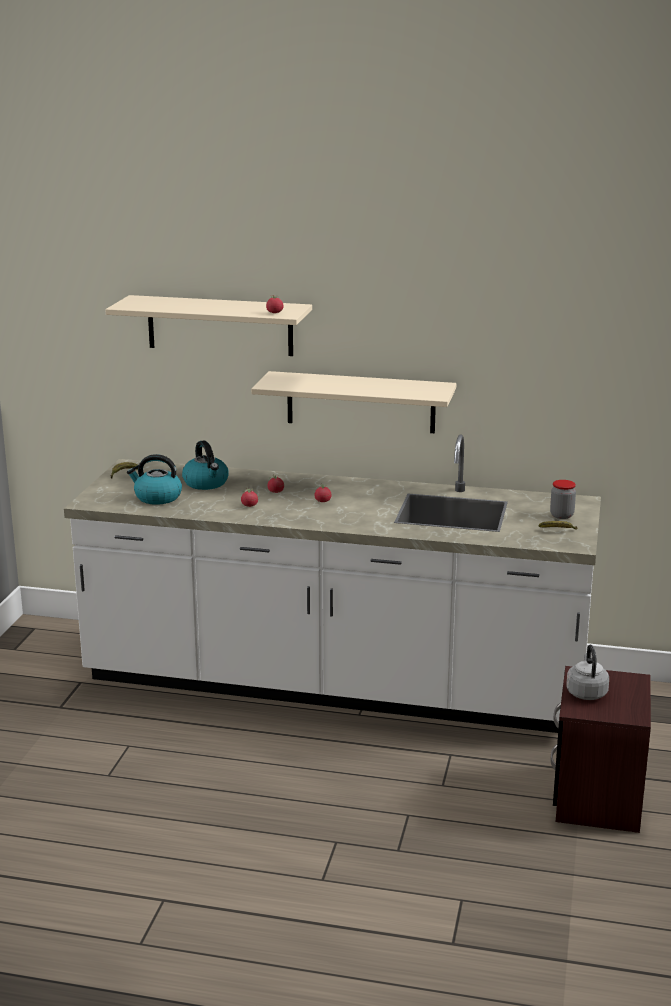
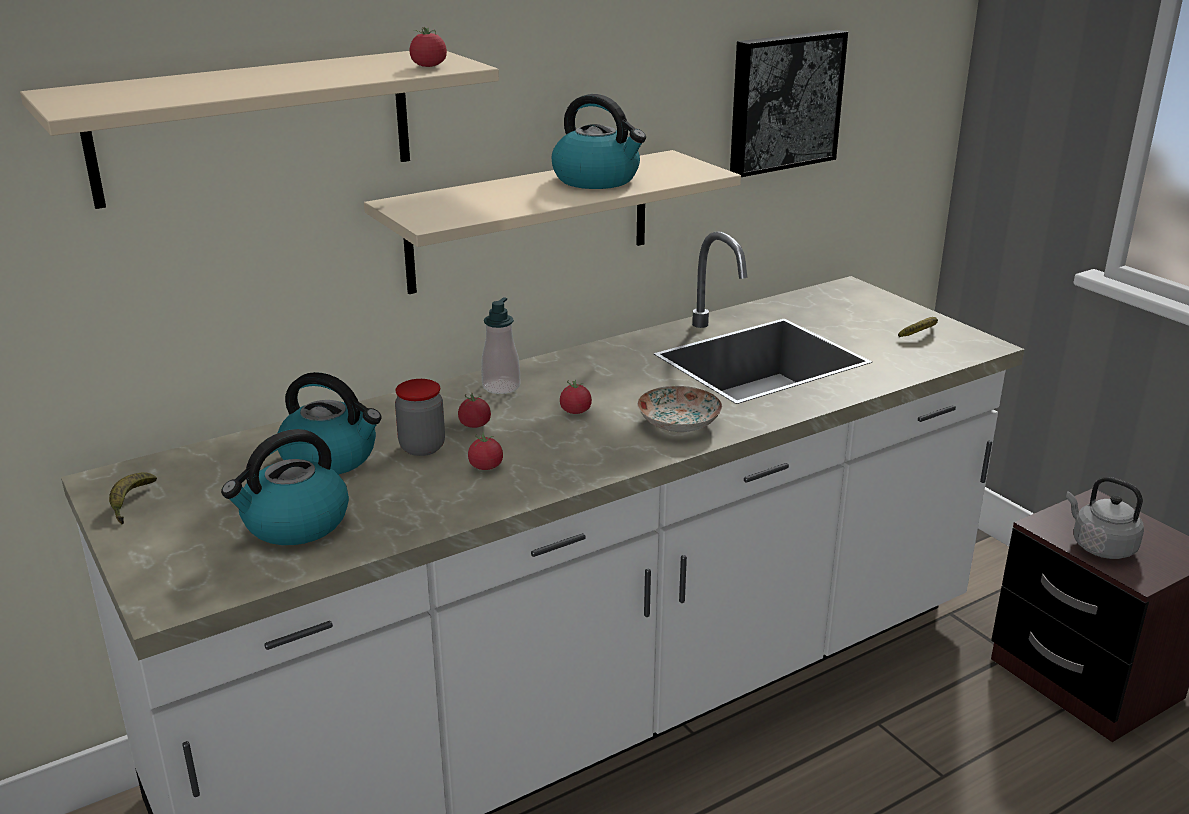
camera: 45 degrees left, 5 degrees up
(315, 483) = (501, 387): none -> soap dispenser
(352, 520) = (679, 424): none -> plate
(378, 386) = (597, 179): none -> kettle
(542, 369) = (783, 101): none -> picture
(561, 515) = (876, 313): jar -> jar (422, 447)

